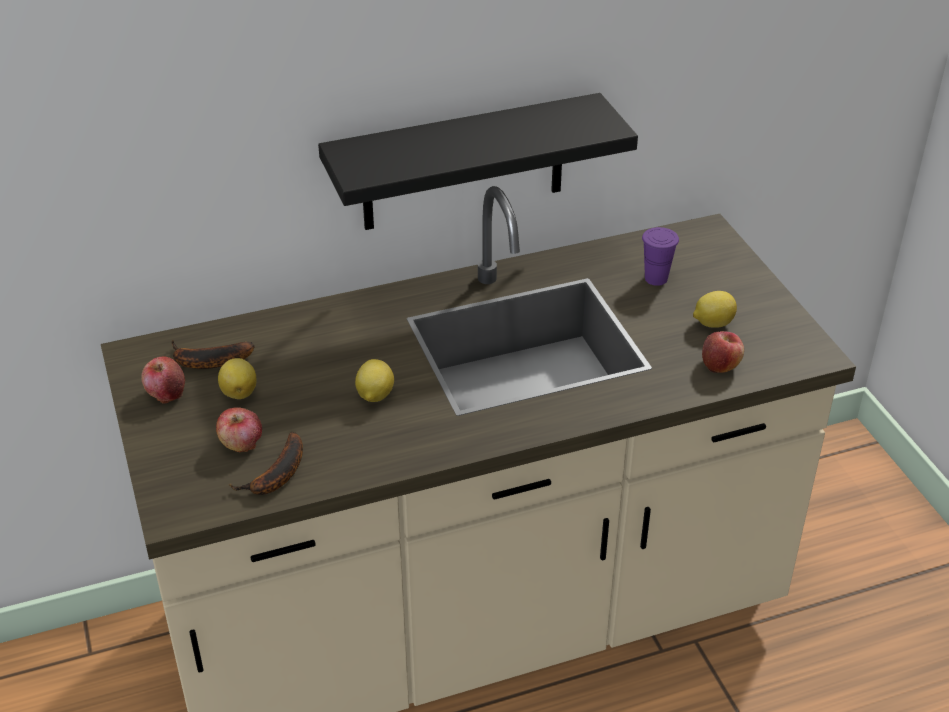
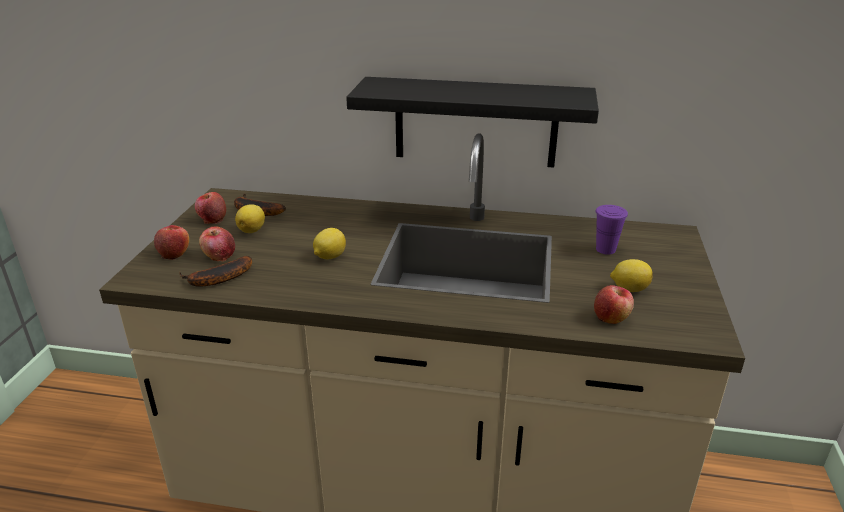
camera: 30 degrees right, 10 degrees down
(179, 461) = (174, 253): none -> apple

